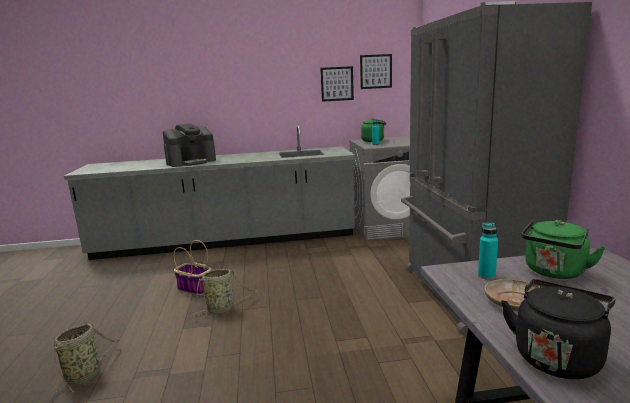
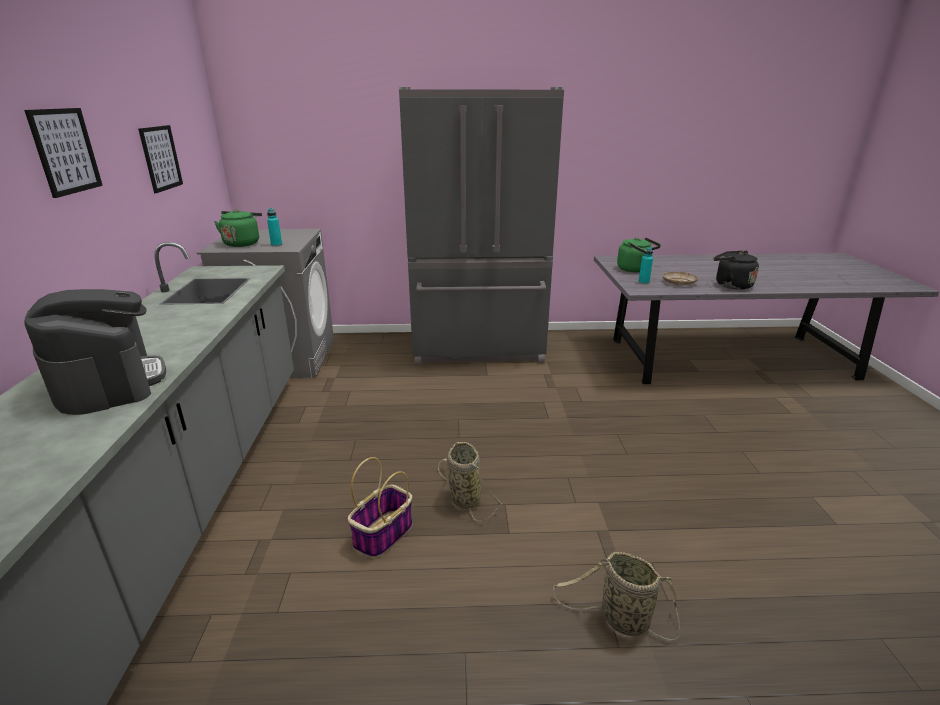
camera: 85 degrees left, 10 degrees up
(376, 71) = (188, 134): picture -> picture (65, 151)

